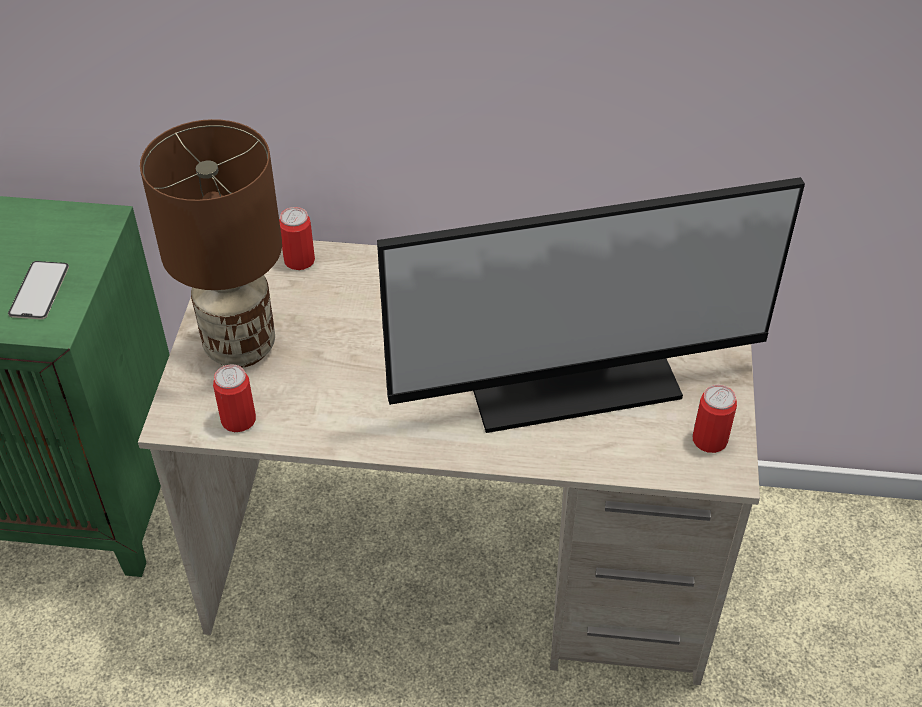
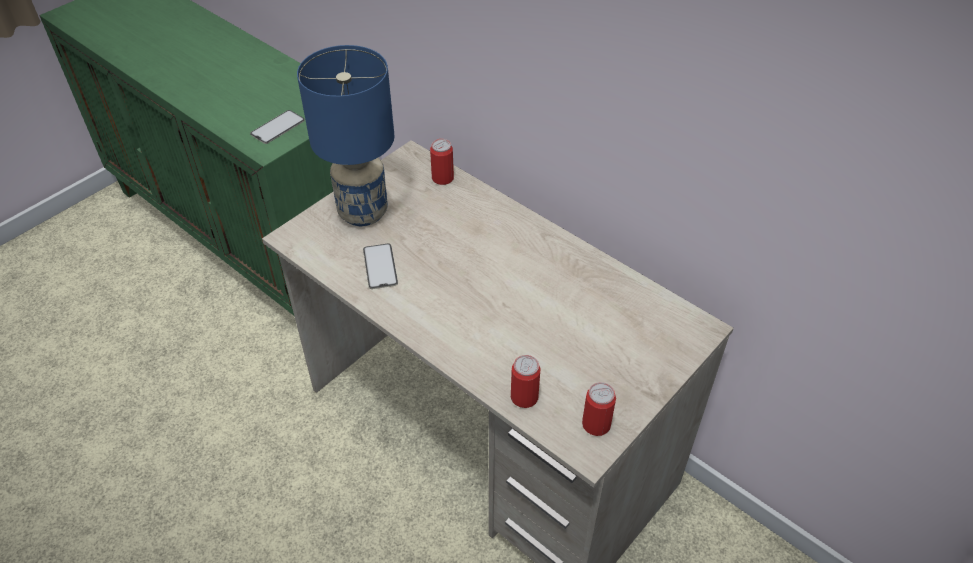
camera: 35 degrees right, 0 degrees up
(238, 420) = (323, 254): can -> can (524, 397)
(241, 346) = (364, 212): brown table lamp -> blue table lamp
(324, 398) = (380, 266): none -> phone
(570, 375) = (541, 331): monitor -> none

